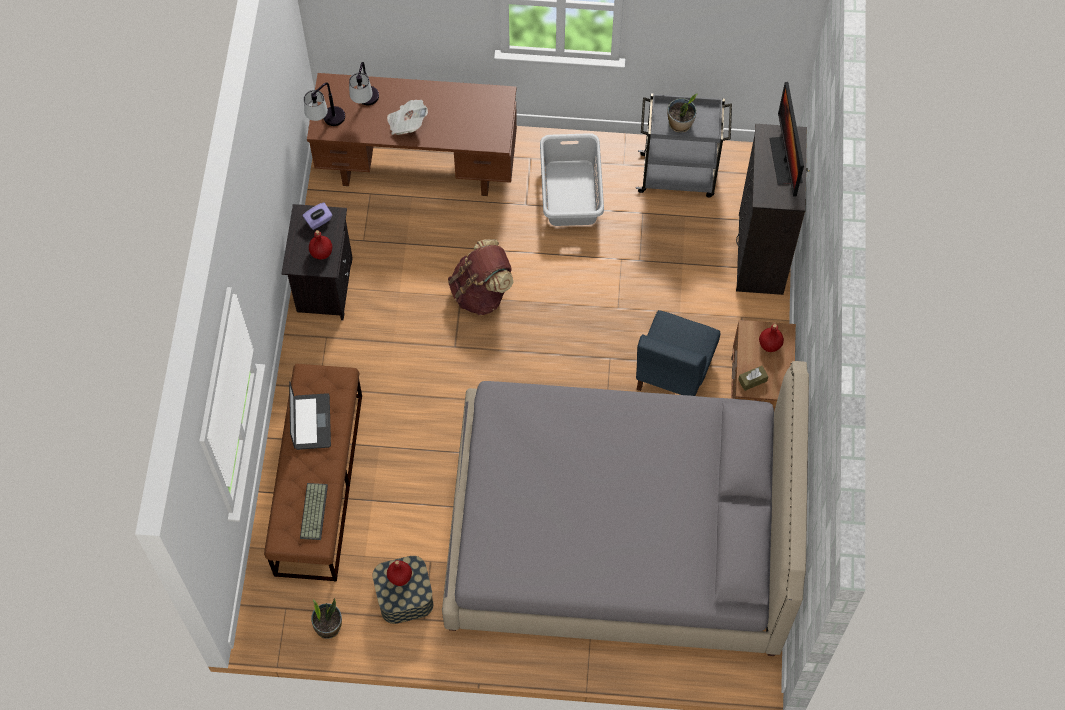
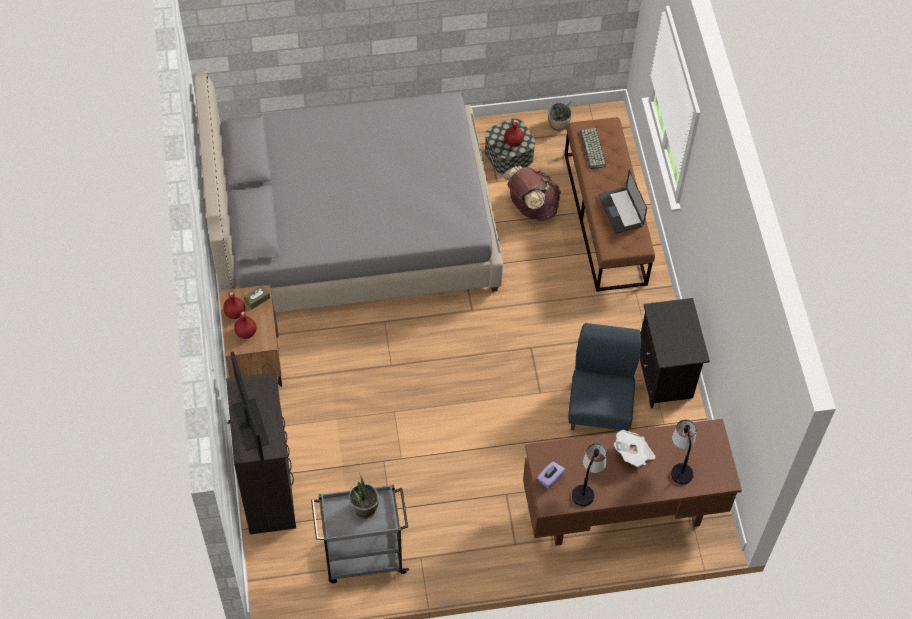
camera: 165 degrees right, 5 degrees down
(318, 221) = (679, 350): purple tissue box -> purple tissue box (550, 478)
(321, 252) = (665, 322): red bottle -> red bottle (235, 313)
(327, 124) = (709, 437): table lamp -> table lamp (586, 487)
(481, 293) = (522, 399): brown backpack -> brown backpack (531, 207)
(571, 192) = (465, 515): grey laundry basket -> none
(673, 371) = (332, 364): blue chair -> blue chair (600, 406)

